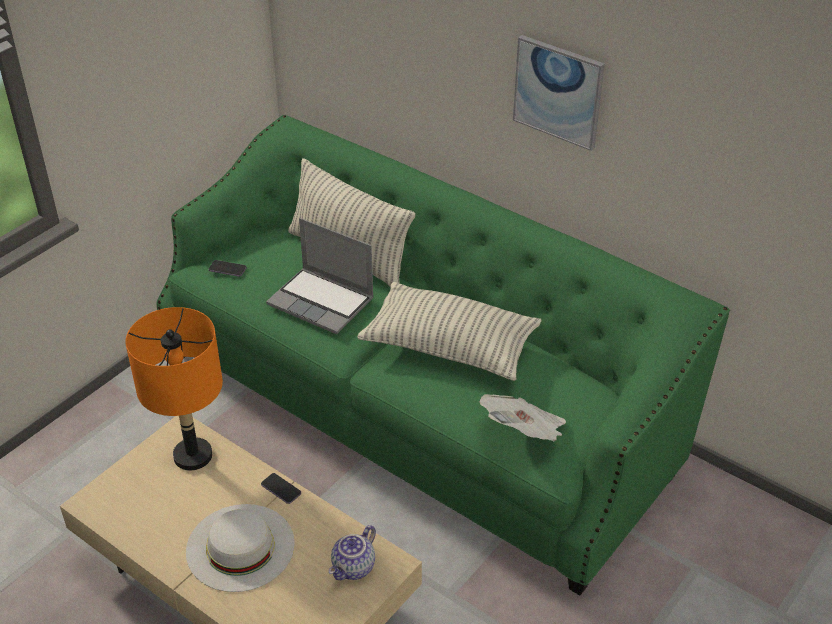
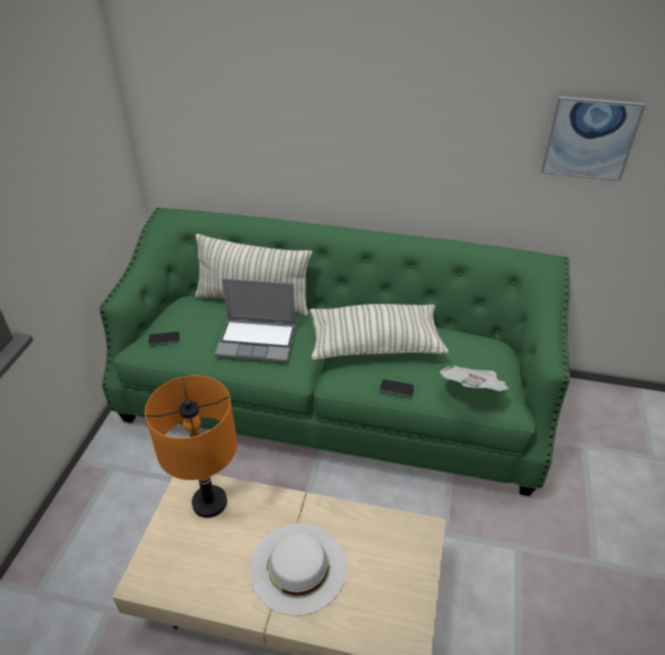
camera: 25 degrees left, 0 degrees up
(281, 489) = (300, 503): phone -> phone (396, 388)
(354, 568) = (400, 546): teapot -> none
(558, 91) = (415, 124): picture -> picture (589, 138)

